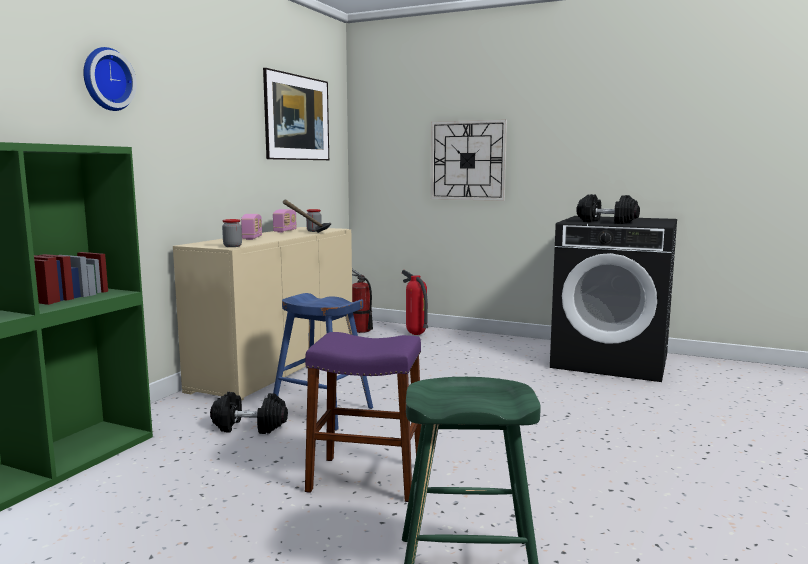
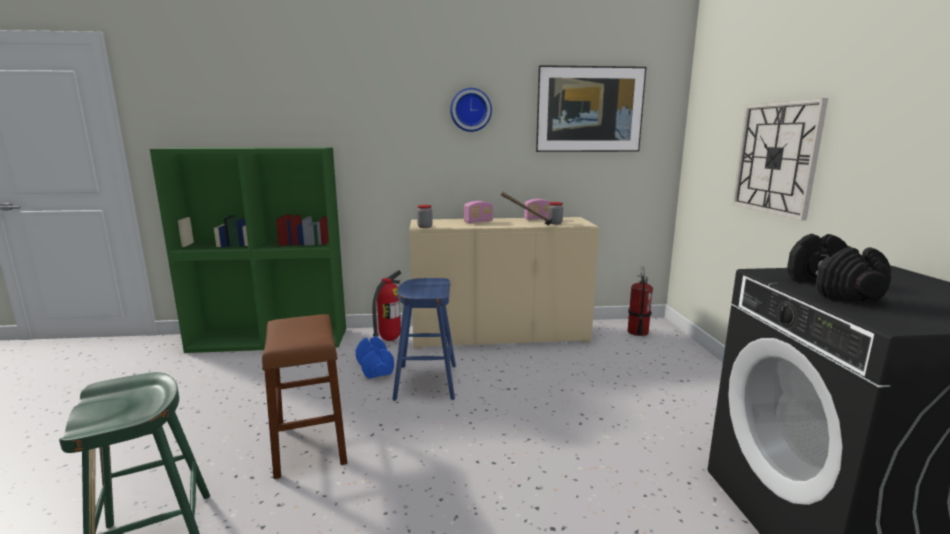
camera: 60 degrees right, 5 degrees up
(106, 79) = (359, 98): wall clock -> wall clock (470, 110)
(249, 427) = (374, 368): black dumbbell -> blue dumbbell
(366, 478) = (310, 443): purple stool -> brown stool
(415, 334) = (674, 357): fire extinguisher -> fire extinguisher (389, 339)

